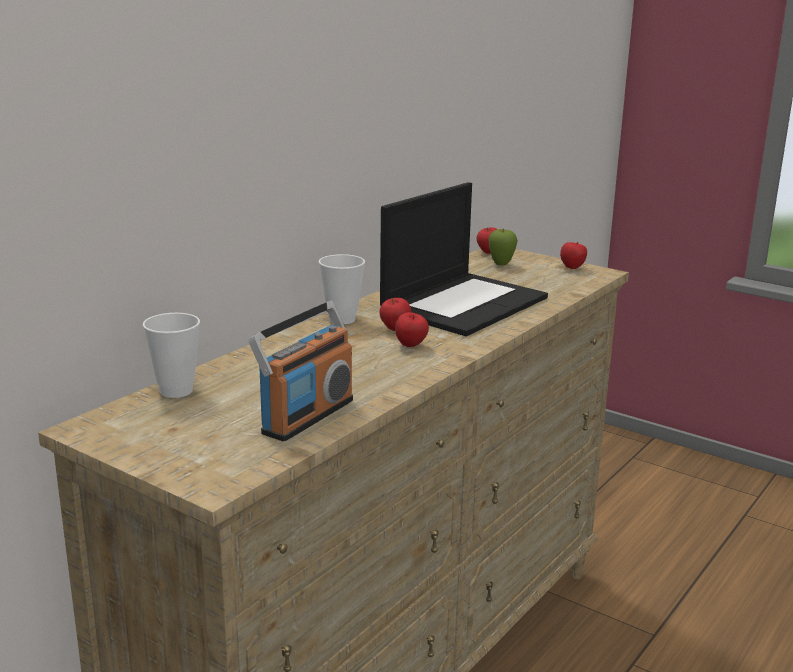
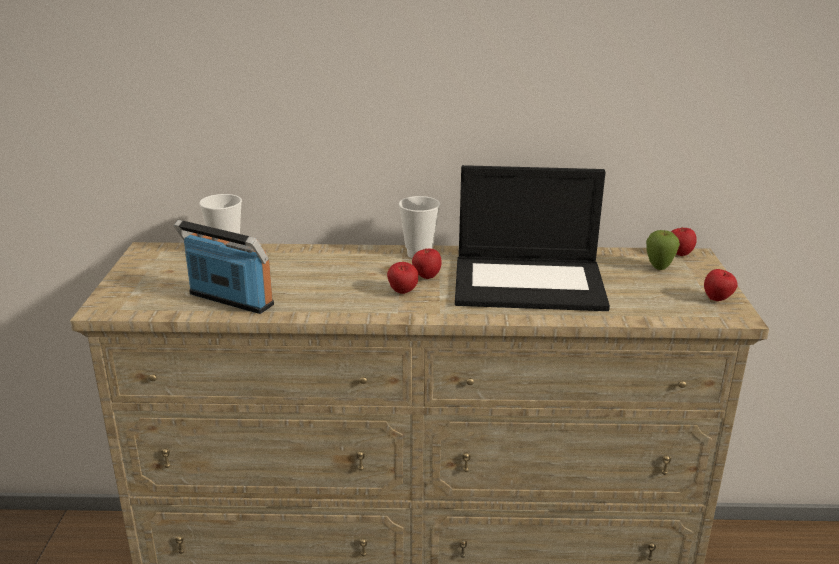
camera: 55 degrees right, 5 degrees up
(307, 416) = (230, 300): radio -> radio turned 150 degrees counterclockwise

